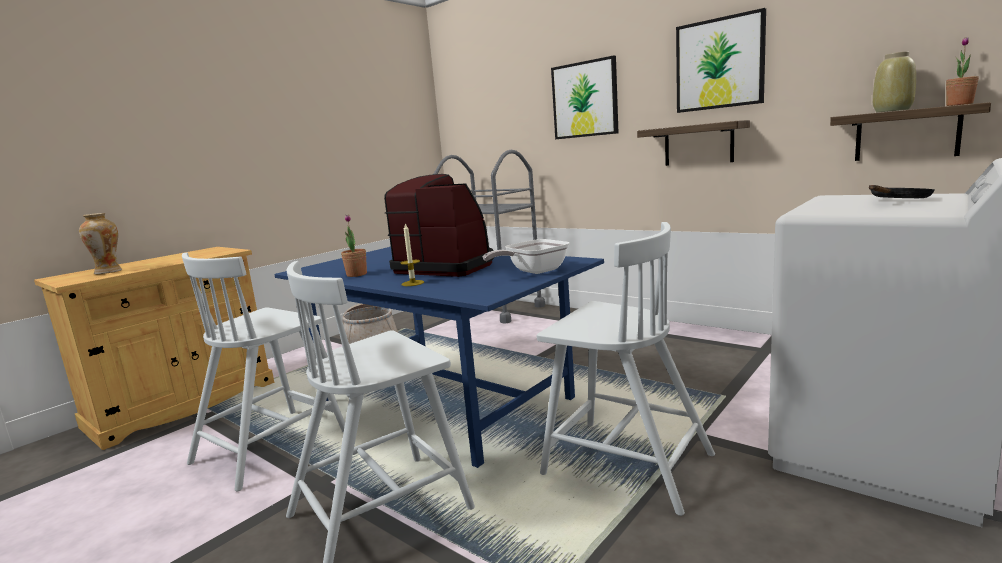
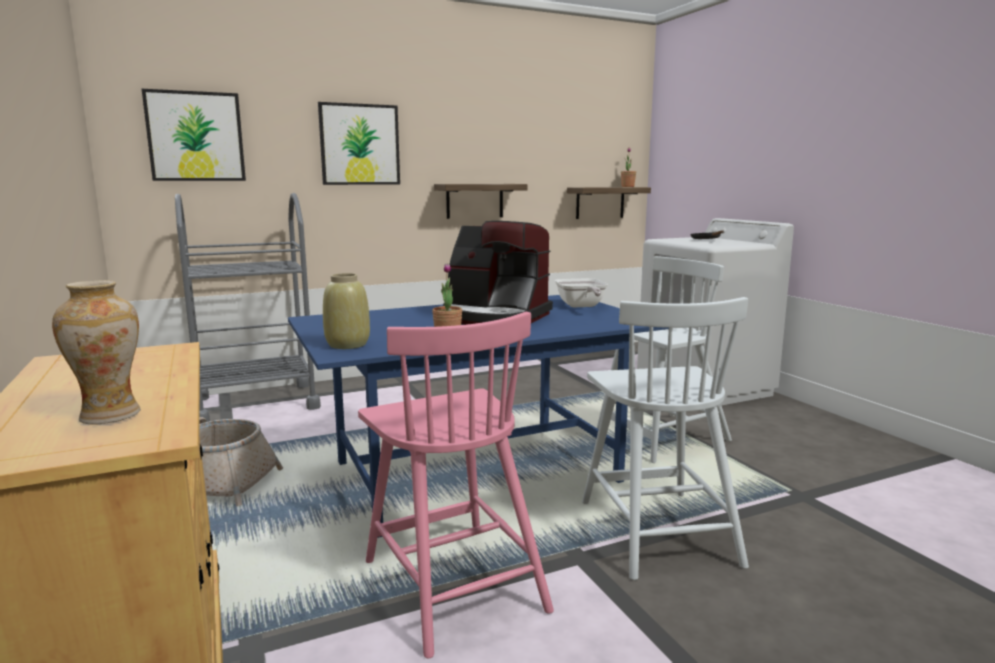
camera: 65 degrees left, 0 degrees up
(272, 445) = (452, 582): white chair -> pink chair
(412, 283) = (547, 329): candle -> none
(446, 266) = (495, 317): coffee machine -> coffee machine turned 120 degrees counterclockwise
(719, 64) = (490, 134): picture -> picture (195, 136)
(892, 111) = (604, 187): beige vase -> beige vase (348, 345)

